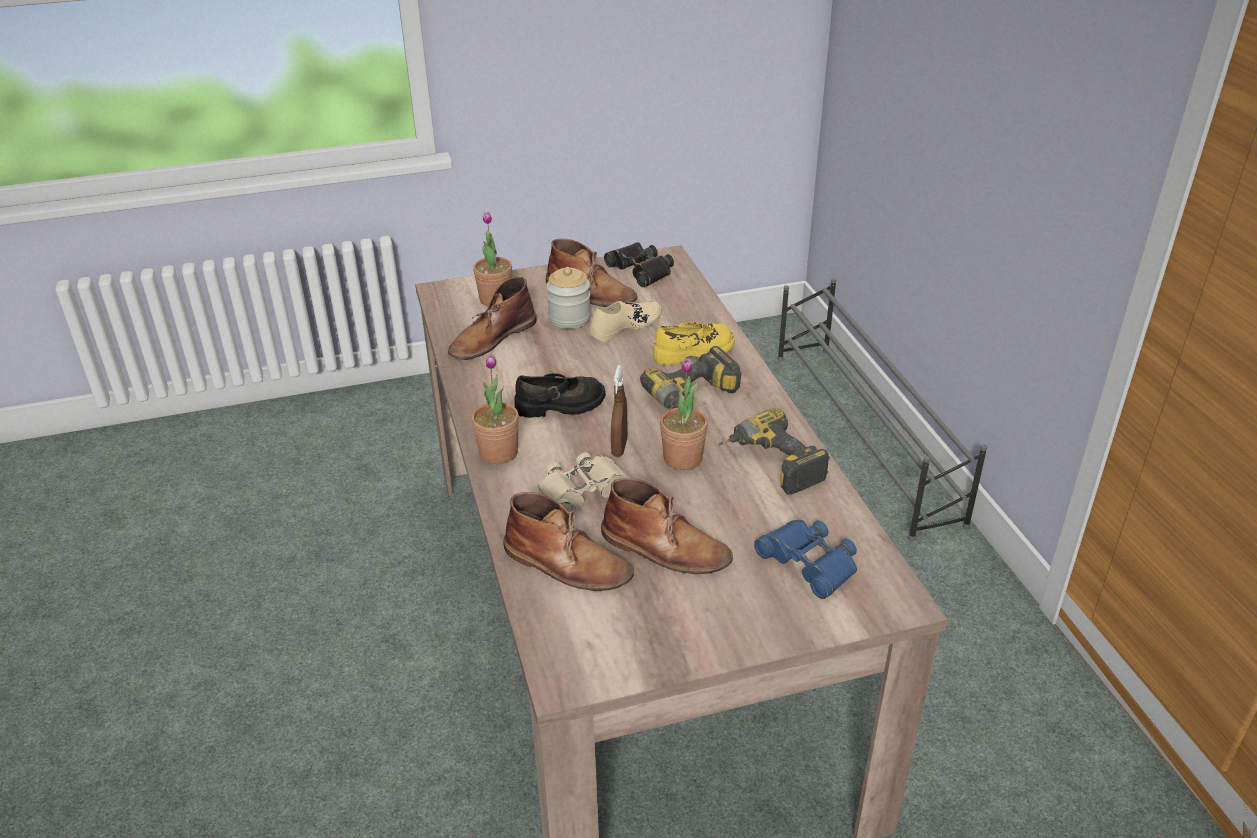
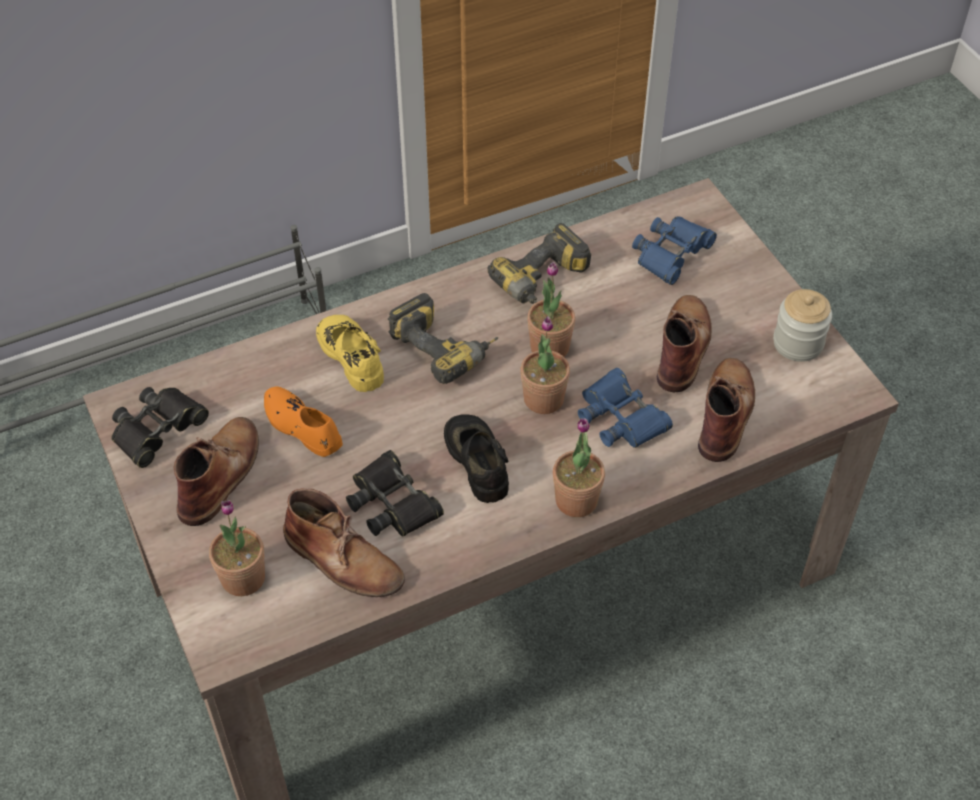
camera: 100 degrees left, 15 degrees up
(535, 361) = (392, 503): none -> black binoculars
(569, 318) = (288, 485): jar -> jar (798, 343)
(583, 491) = (621, 417): beige binoculars -> blue binoculars
(619, 447) = (543, 399): brown spray bottle -> potted plant
(625, 326) = (302, 426): beige shoe -> orange shoe

